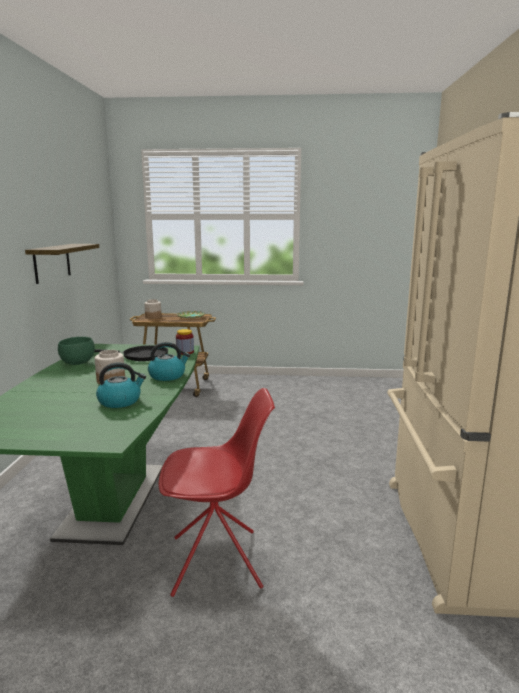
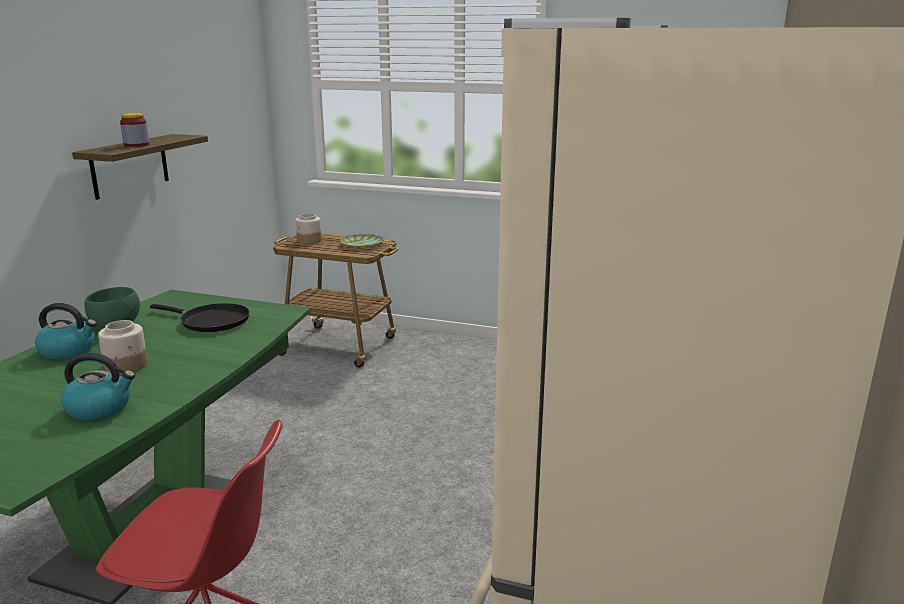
camera: 15 degrees right, 5 degrees up
(168, 376) = (208, 365): kettle -> kettle (69, 350)
(185, 352) = (276, 319): jar -> jar (136, 145)

